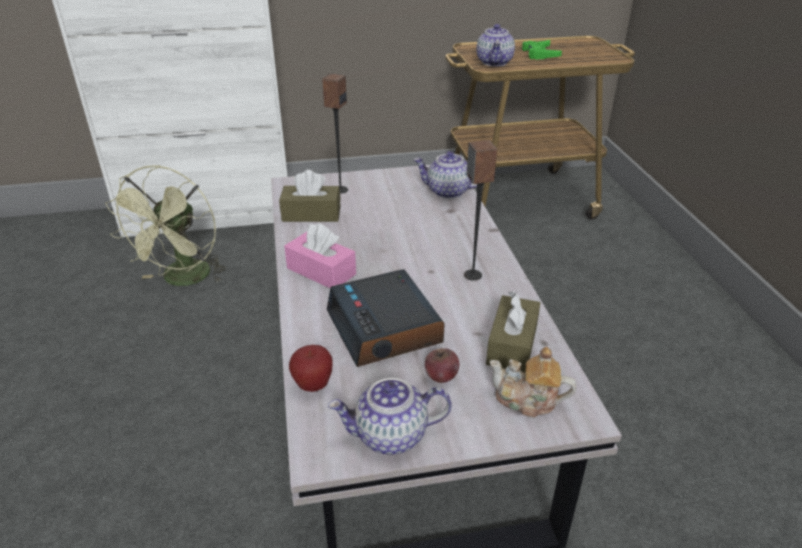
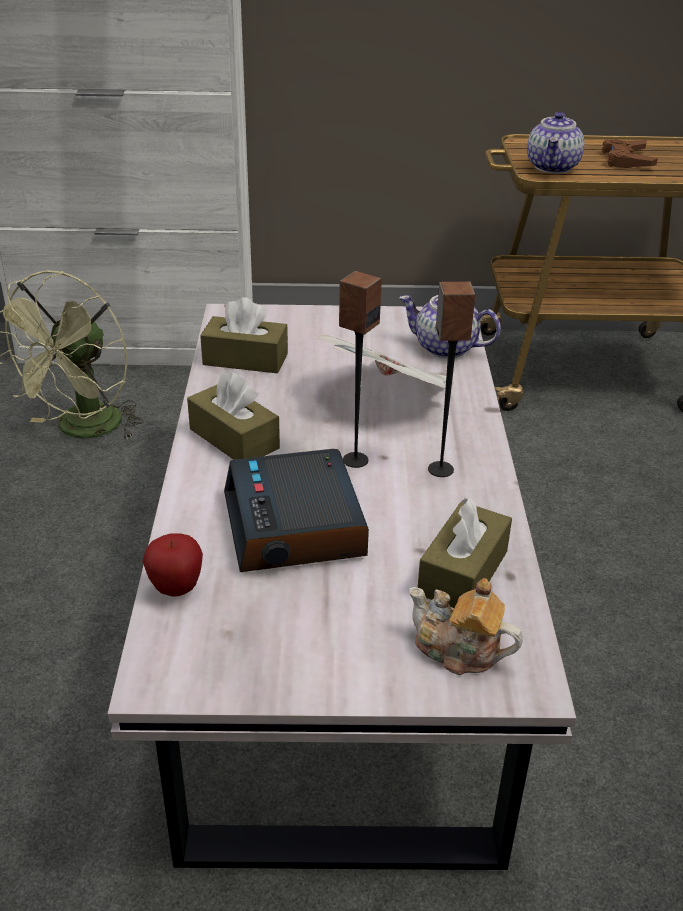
camera: 10 degrees right, 0 degrees up
(321, 271) = (234, 439): pink tissue box -> brown tissue box
(340, 190) = (295, 329): speaker -> speaker (355, 460)
(390, 436) = (256, 669): teapot -> none
(422, 228) = (391, 396): none -> newspaper
(441, 376) = (350, 601): apple -> none
(539, 54) = (626, 160): green game controller -> brown game controller

